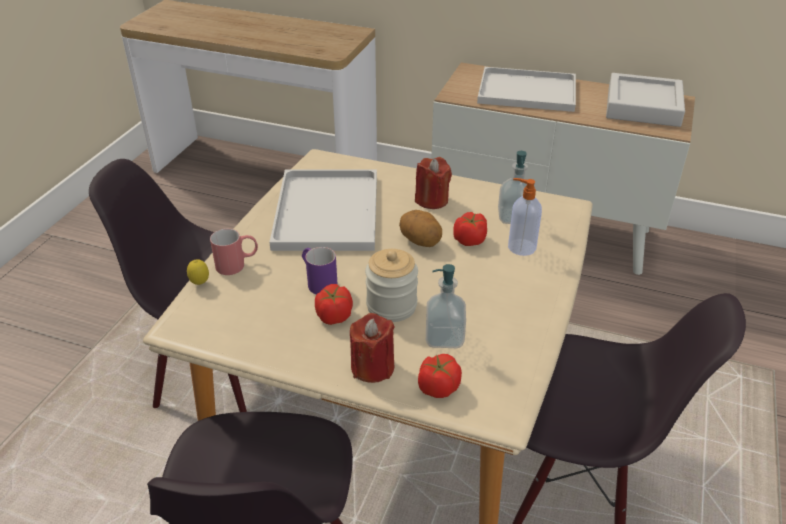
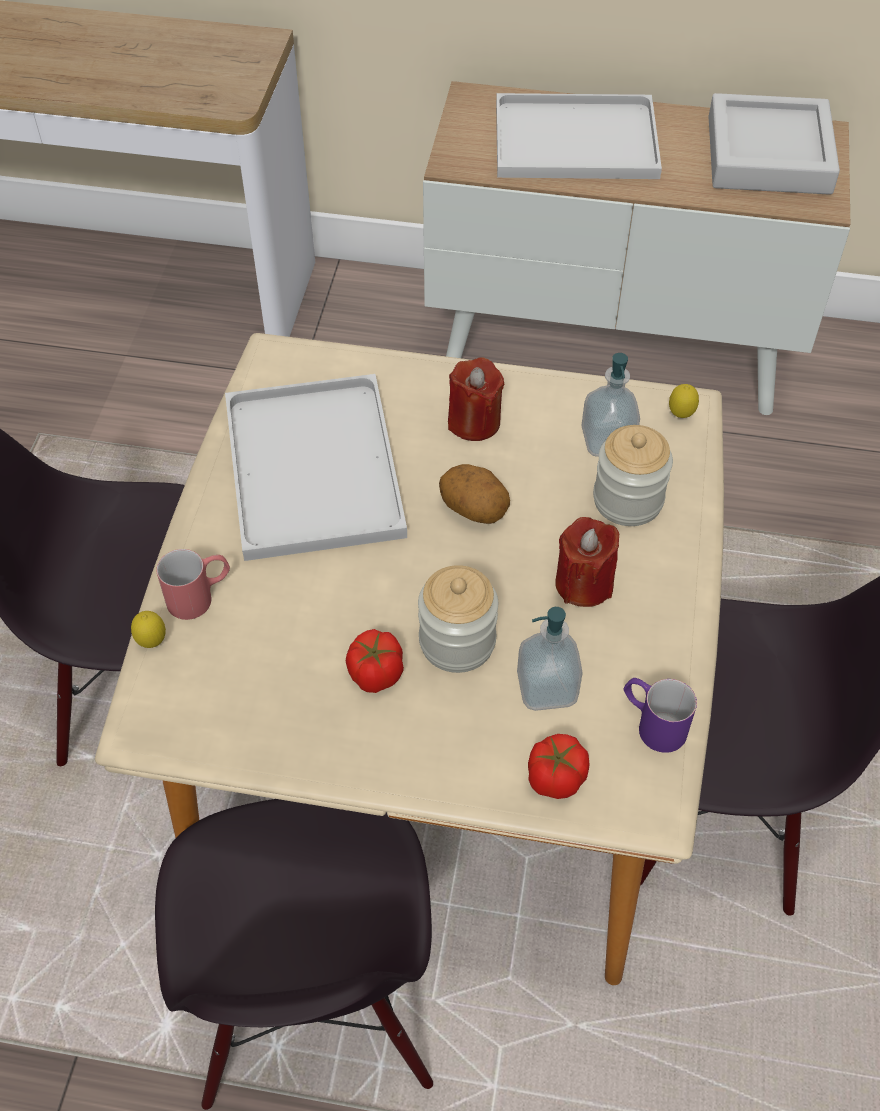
camera: 10 degrees left, 15 degrees up
(318, 281) = (335, 611): purple mug -> purple mug (652, 723)
(372, 367) = (454, 757): red candle -> red candle (584, 584)
(470, 240) = (549, 496): tomato -> none
(520, 247) = (628, 500): soap dispenser -> jar
(563, 210) = (680, 415): none -> lemon

